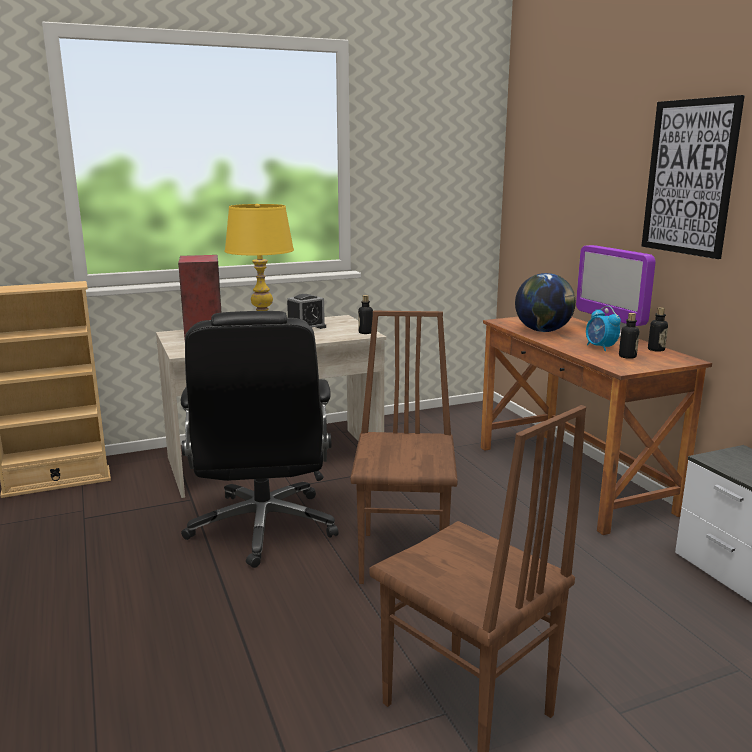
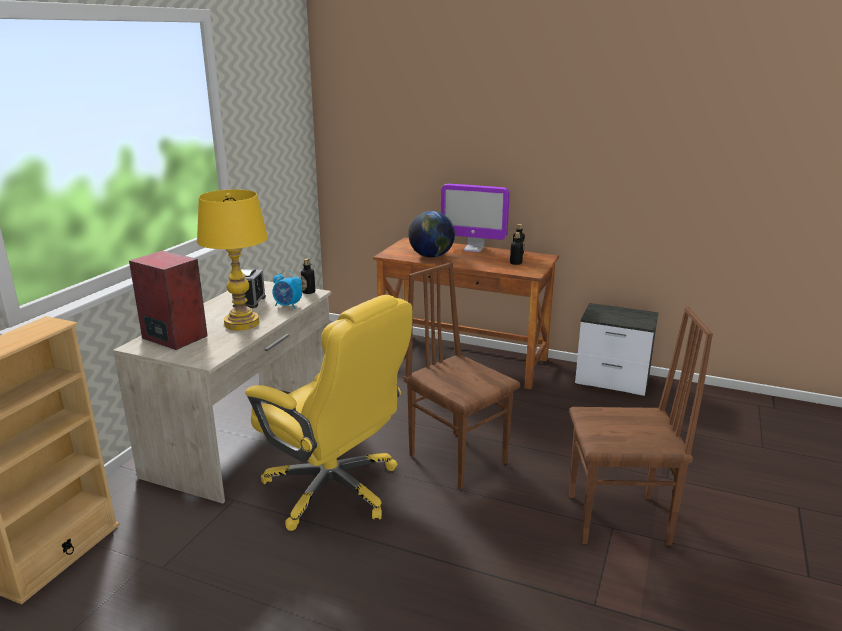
camera: 45 degrees left, 5 degrees up
(263, 528) = (334, 489): black office chair -> yellow office chair
(600, 347) = (489, 260): alarm clock -> alarm clock (288, 306)
(689, 177) = (525, 131): picture -> none

